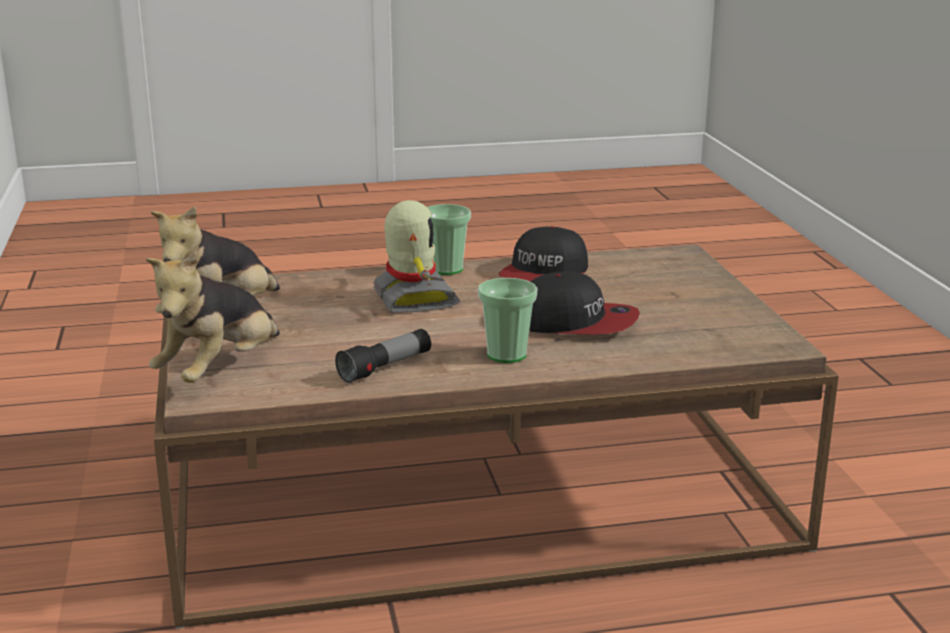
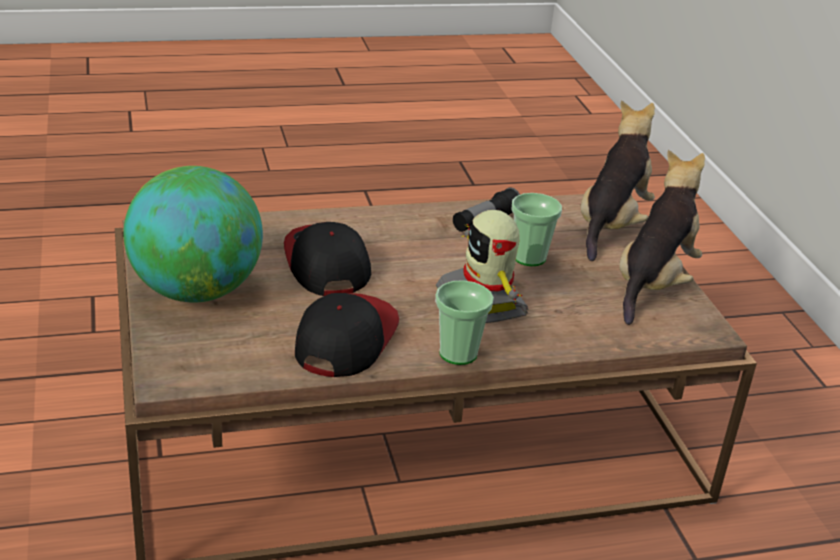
camera: 175 degrees right, 10 degrees up
(506, 355) = (390, 230): cup -> cup (529, 257)
(575, 323) = (326, 263): cap -> cap turned 60 degrees clockwise
(696, 299) = (195, 291): none -> globe

